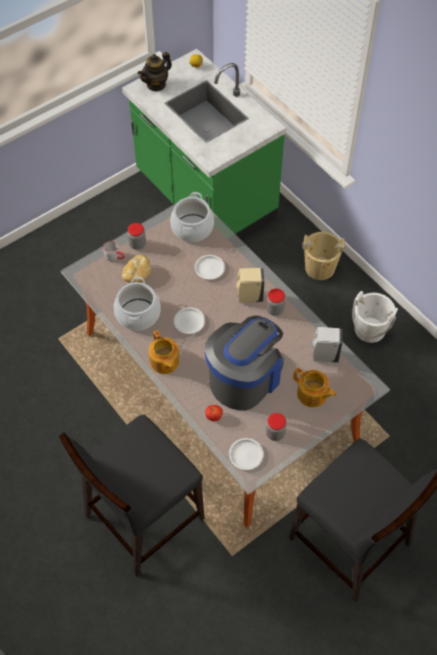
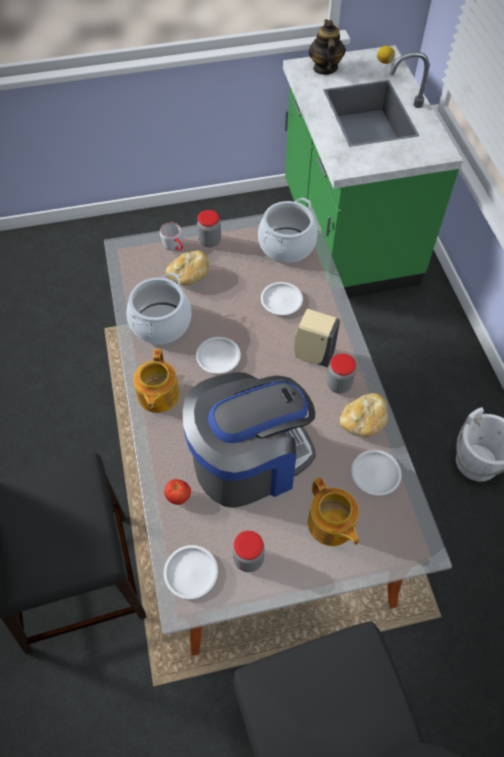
camera: 25 degrees right, 0 degrees up
(156, 84) = (325, 68): teapot -> teapot turned 105 degrees clockwise
(301, 327) = (363, 422): none -> bread
(320, 268) = (446, 362): beige bucket -> none
(324, 355) = (375, 474): white soap dispenser -> white plate

